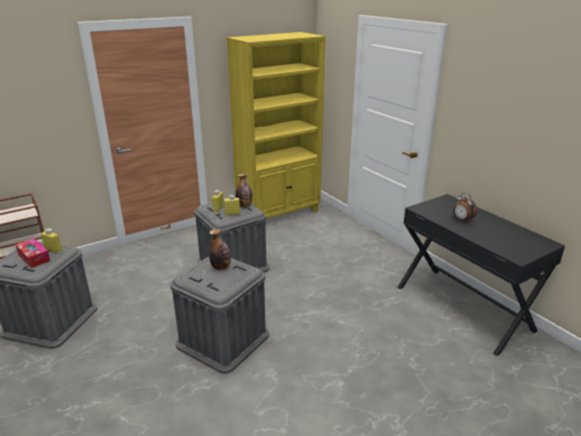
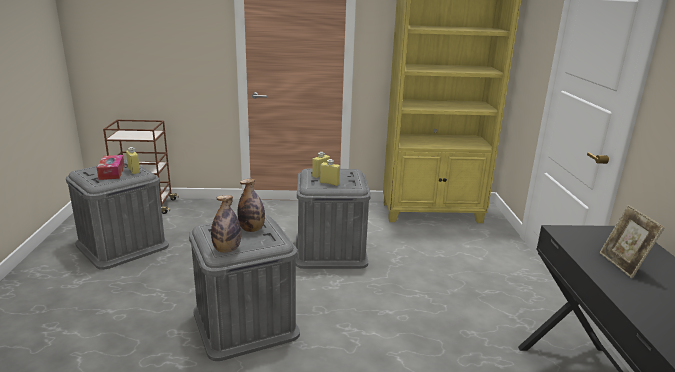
camera: 30 degrees right, 5 degrees down
(244, 205) = (352, 179): bottle -> bottle (227, 250)
(462, 220) = (623, 265): alarm clock -> picture frame

